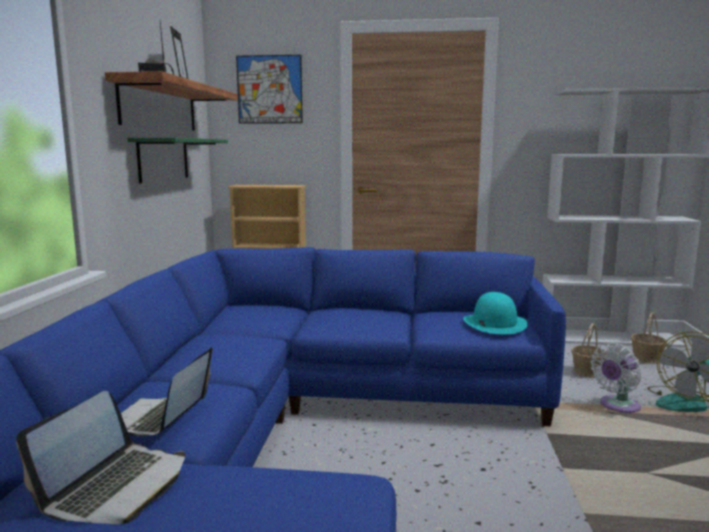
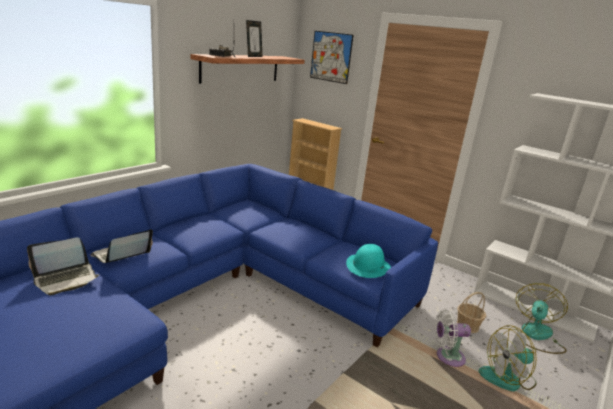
camera: 30 degrees right, 10 degrees up
(163, 159) = (239, 101): green shelf -> none
(646, 358) = (536, 336): basket -> fan

